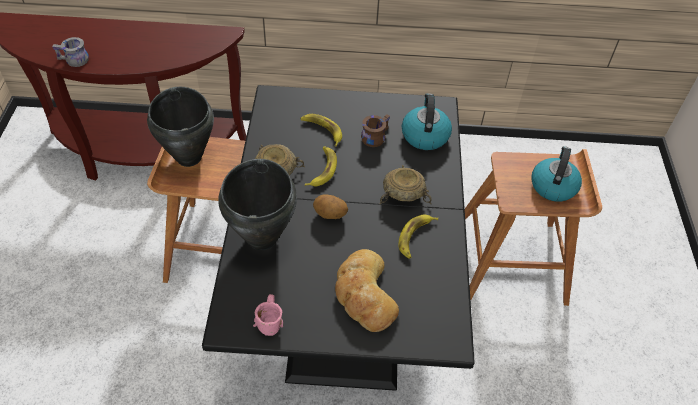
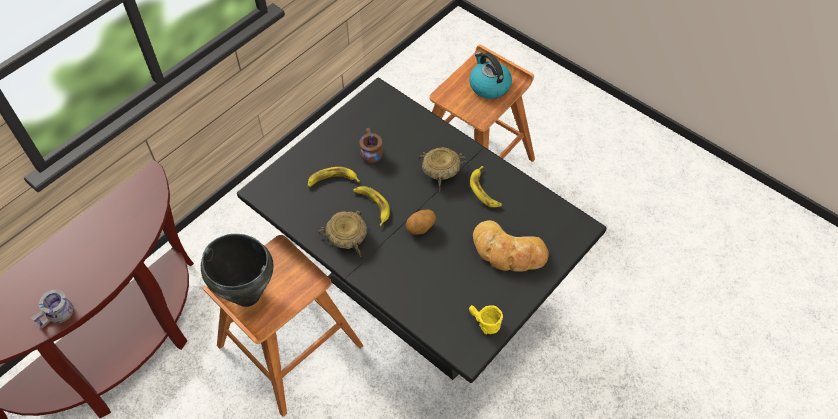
camera: 50 degrees left, 5 degrees up
(263, 238) = (406, 284): black cooking pot -> none
(268, 319) = (483, 323): pink mug -> yellow mug
(425, 135) = (397, 121): kettle -> none

